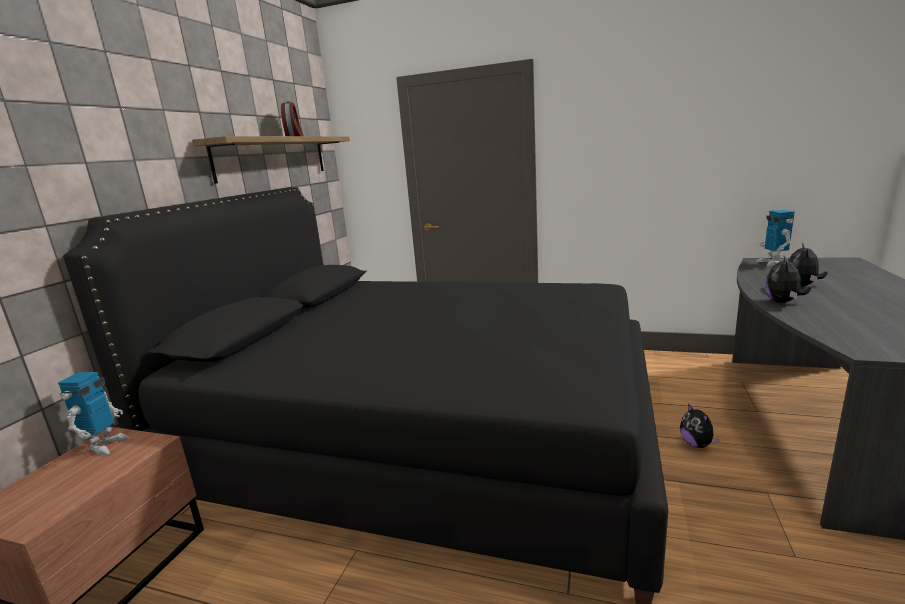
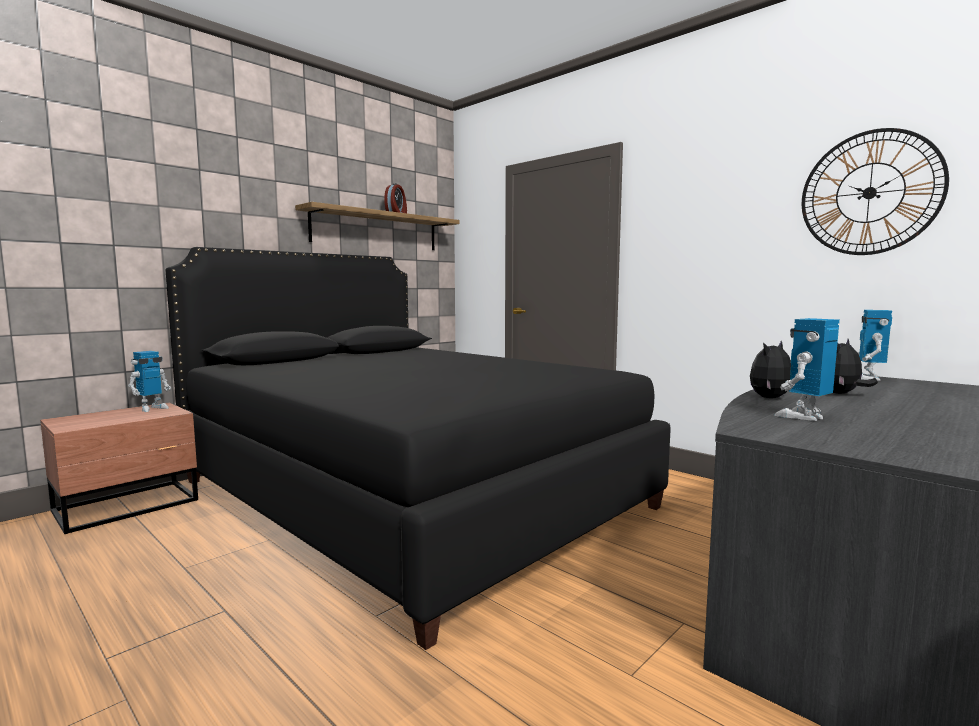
camera: 25 degrees right, 10 degrees down
(696, 444) = (663, 566): plush toy -> none
(758, 115) = (869, 193): none -> wall clock
(849, 322) = (803, 417): none -> toy robot

